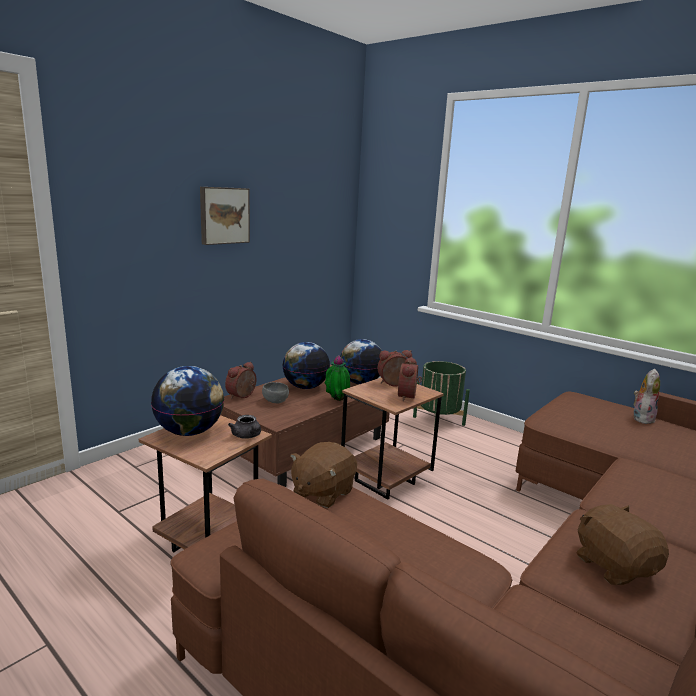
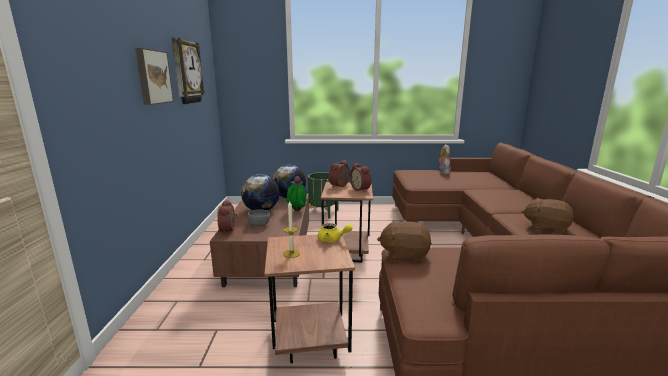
camera: 40 degrees left, 0 degrees up
(190, 432) = (291, 253): globe -> candle
(247, 436) = (332, 239): grey teapot -> yellow teapot
(290, 209) = (186, 72): none -> wall clock
(322, 492) = (404, 255): brown plush toy -> brown plush toy turned 105 degrees clockwise

